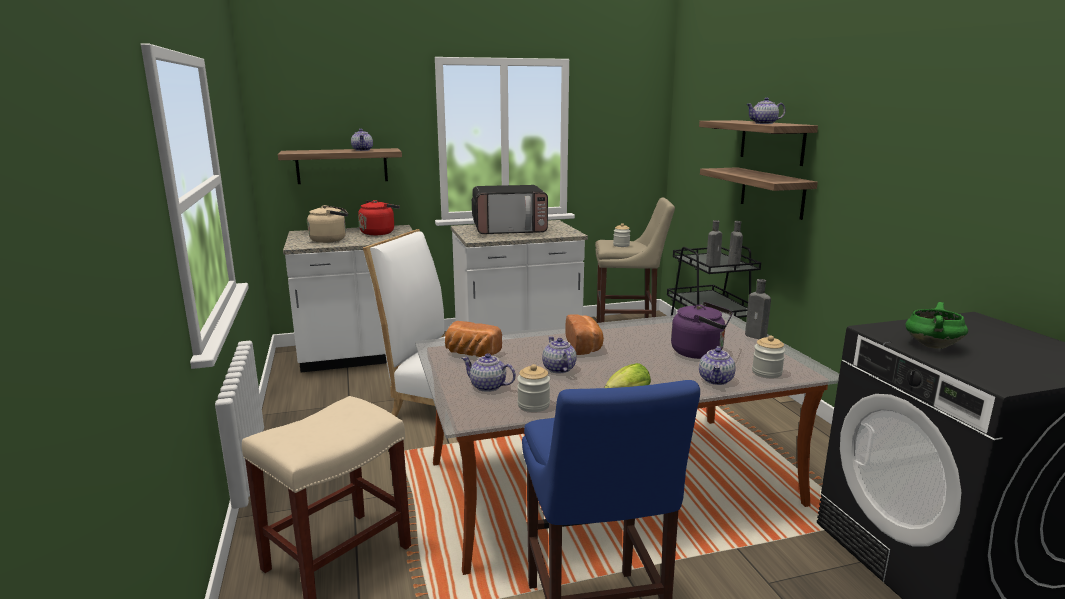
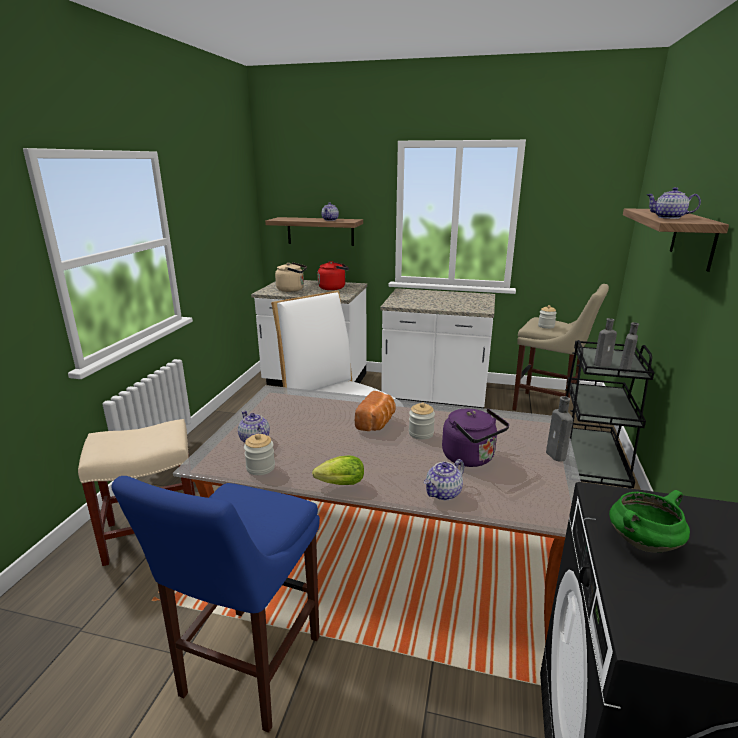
camera: 30 degrees right, 5 degrees up
(471, 354) = (284, 406): bread -> none
(510, 229) = (435, 298): microwave -> none
(558, 369) = (326, 439): teapot -> none
(766, 372) = (507, 501): jar -> jar (421, 433)
(772, 192) = (683, 296): shelf -> none

